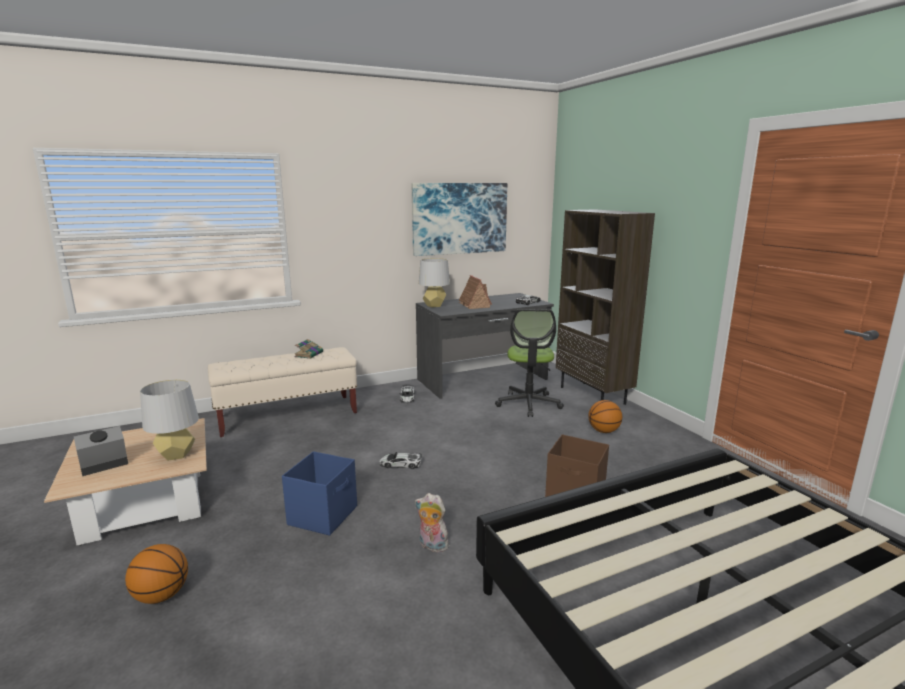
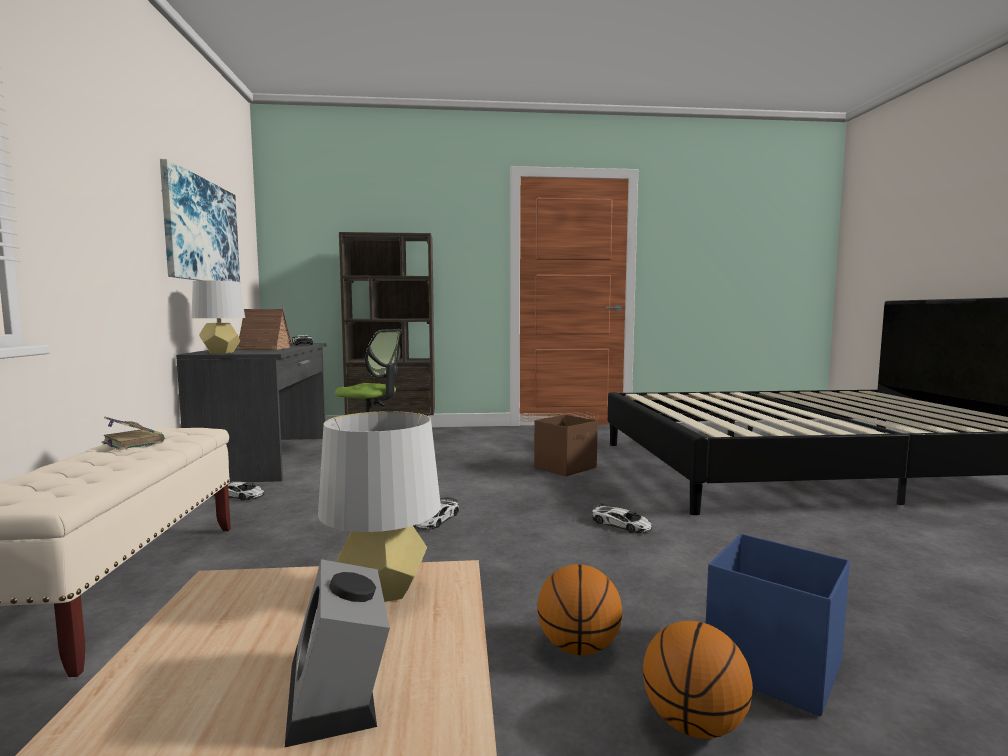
camera: 70 degrees left, 10 degrees down
(324, 515) = (526, 574): blue storage box -> blue storage box (771, 665)
(431, 546) = (621, 525): plush toy -> toy car
(603, 431) = (467, 443): basketball -> basketball (578, 648)

